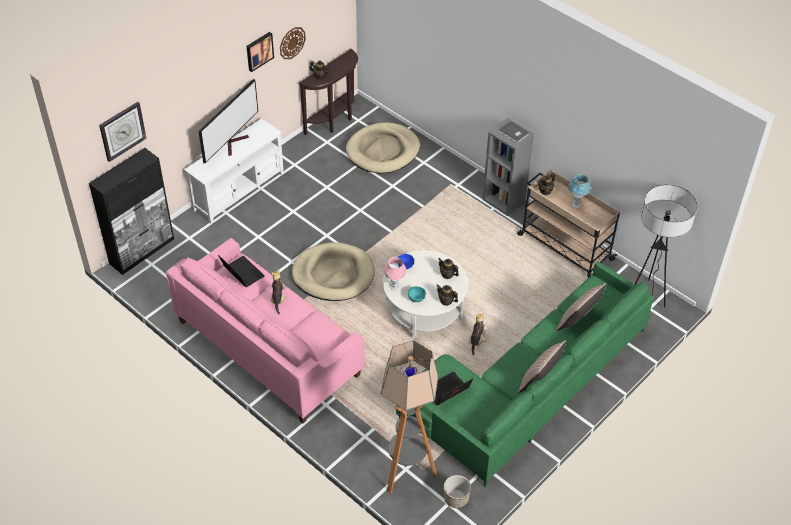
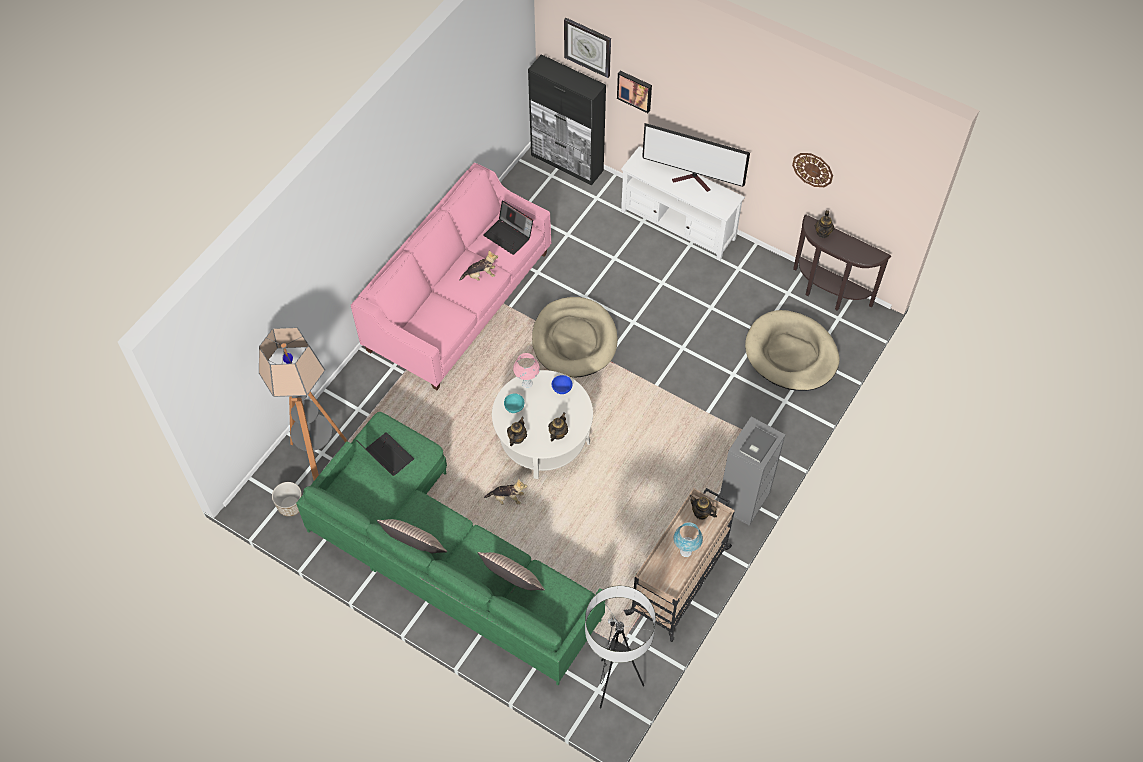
camera: 80 degrees right, 10 degrees up
(241, 273) = (509, 235): laptop -> laptop turned 90 degrees clockwise
(259, 51) = (766, 134): picture -> picture (635, 90)

